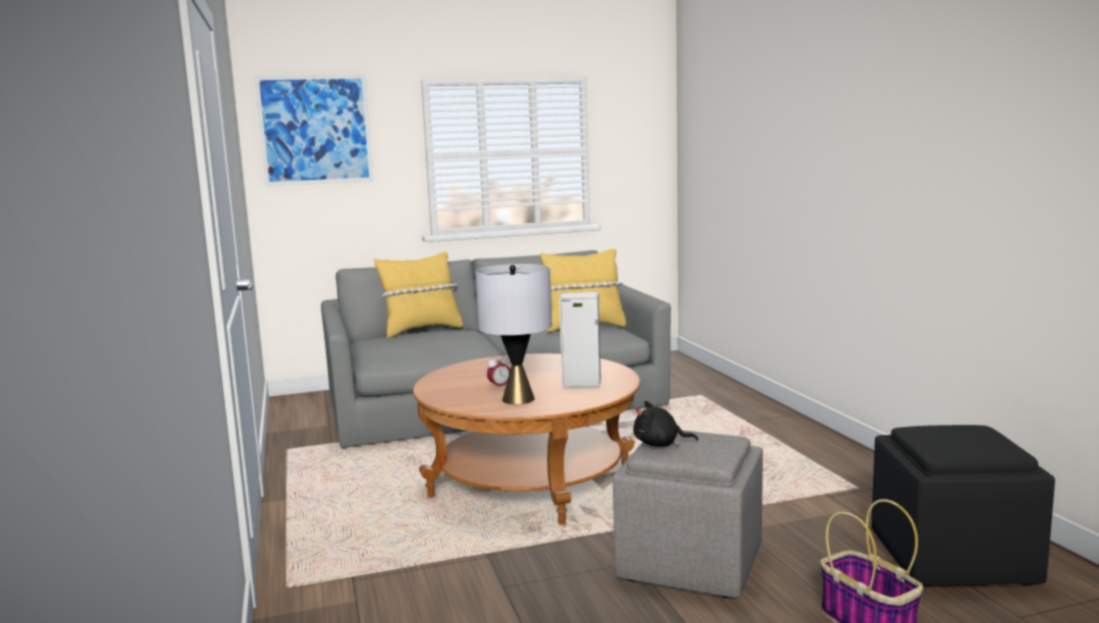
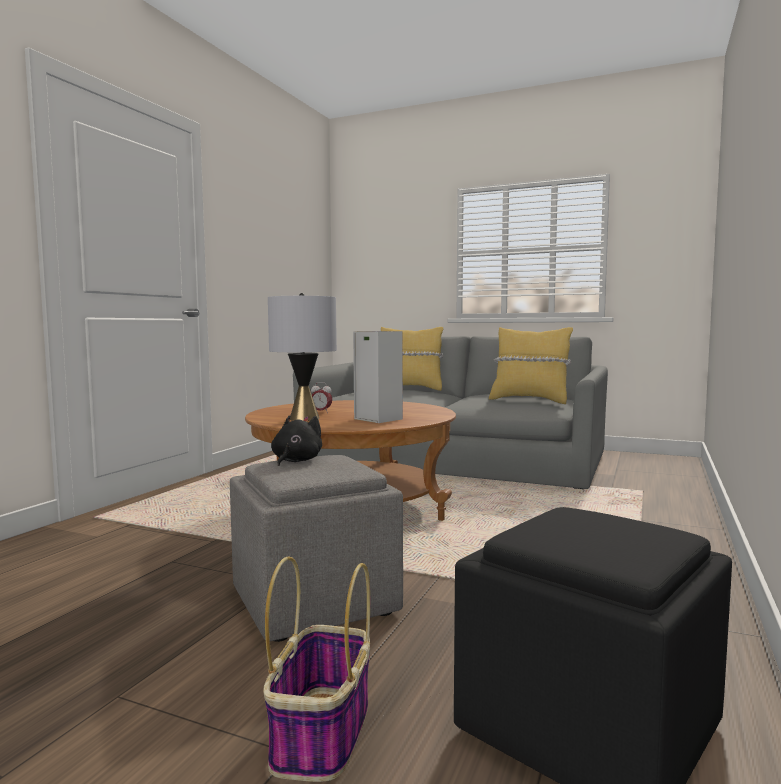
camera: 40 degrees right, 5 degrees down
(315, 130) = (378, 233): picture -> none
(660, 444) = (295, 461): black plush toy -> black plush toy turned 60 degrees clockwise

